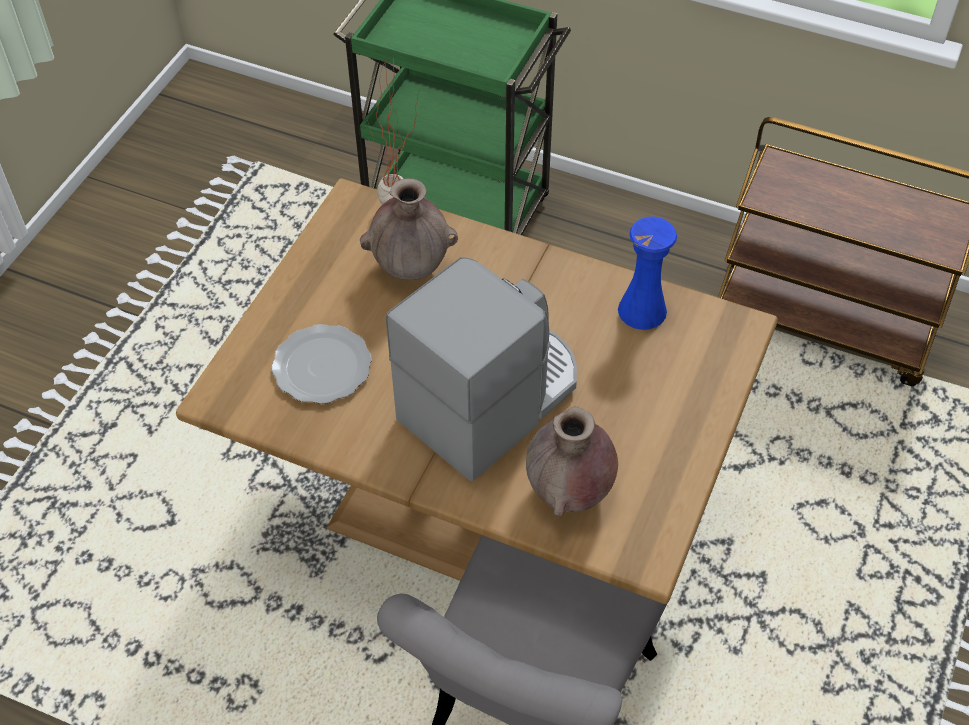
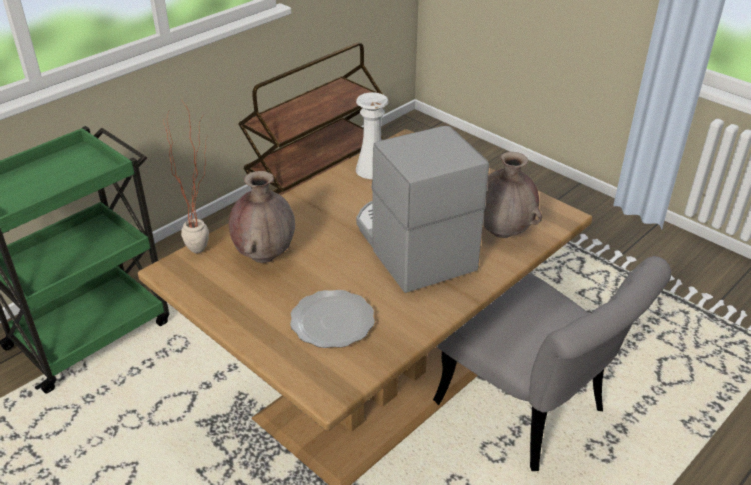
camera: 70 degrees left, 15 degrees down
(642, 310) = (372, 170): blue vase -> white vase

